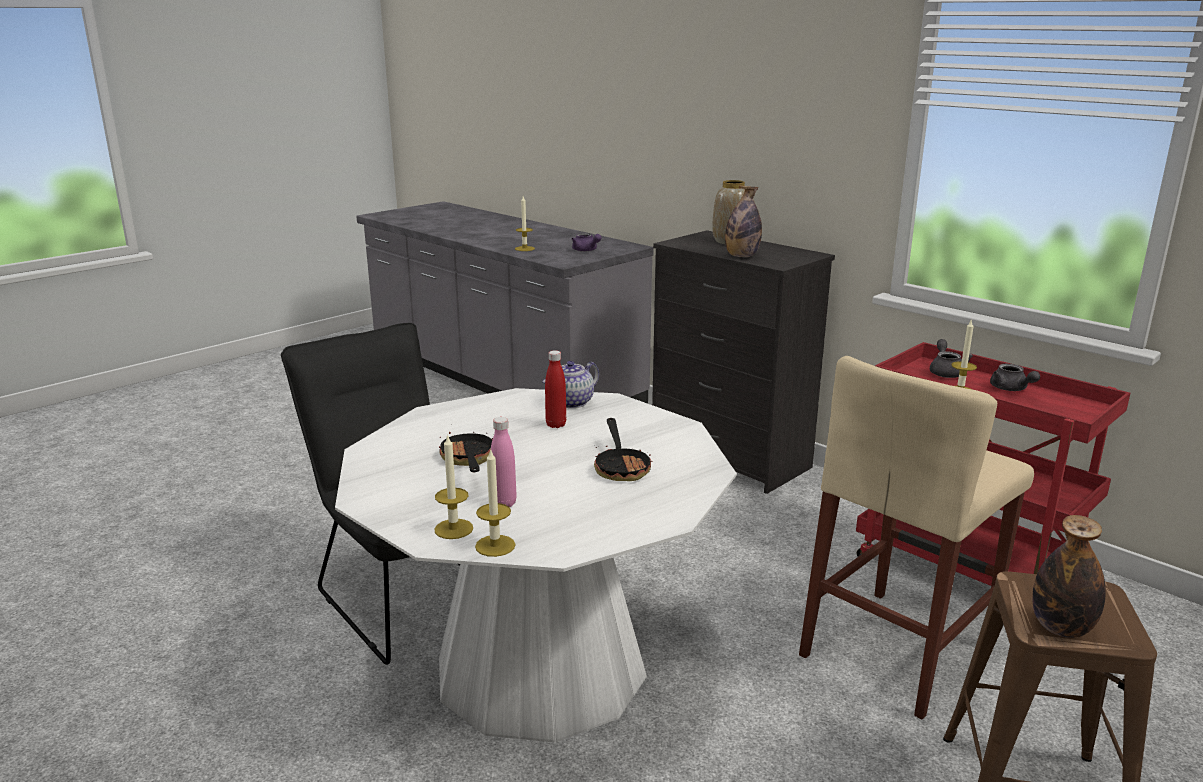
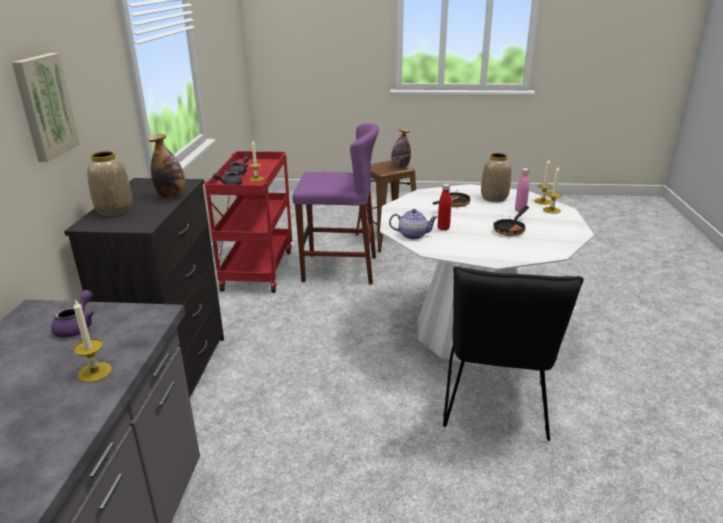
camera: 130 degrees left, 5 degrees up
(586, 511) = (494, 198): none -> vase
(735, 124) = (44, 106): none -> picture
(897, 649) = (339, 269): beige stool -> purple stool

